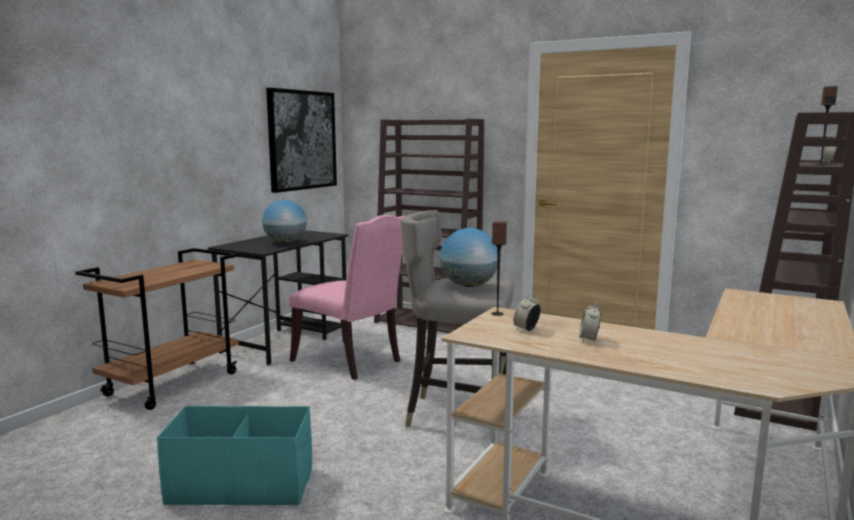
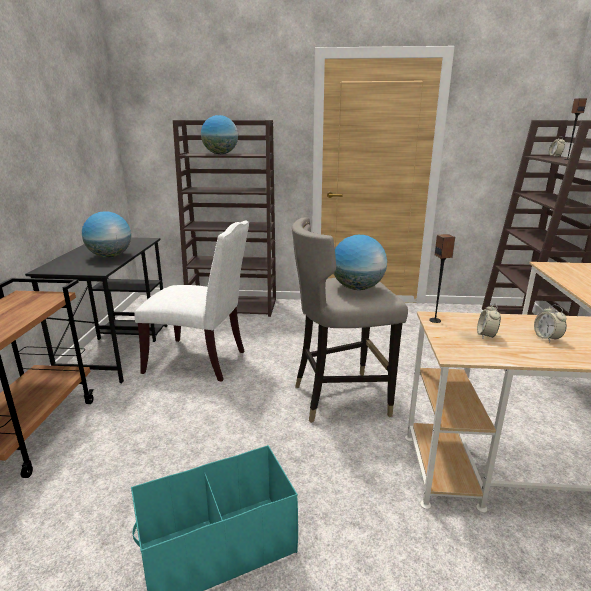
camera: 25 degrees left, 10 degrees up
(302, 140) = (89, 142): picture -> none
(351, 361) = (200, 361): pink chair -> white chair
(426, 154) = (220, 154): none -> globe

